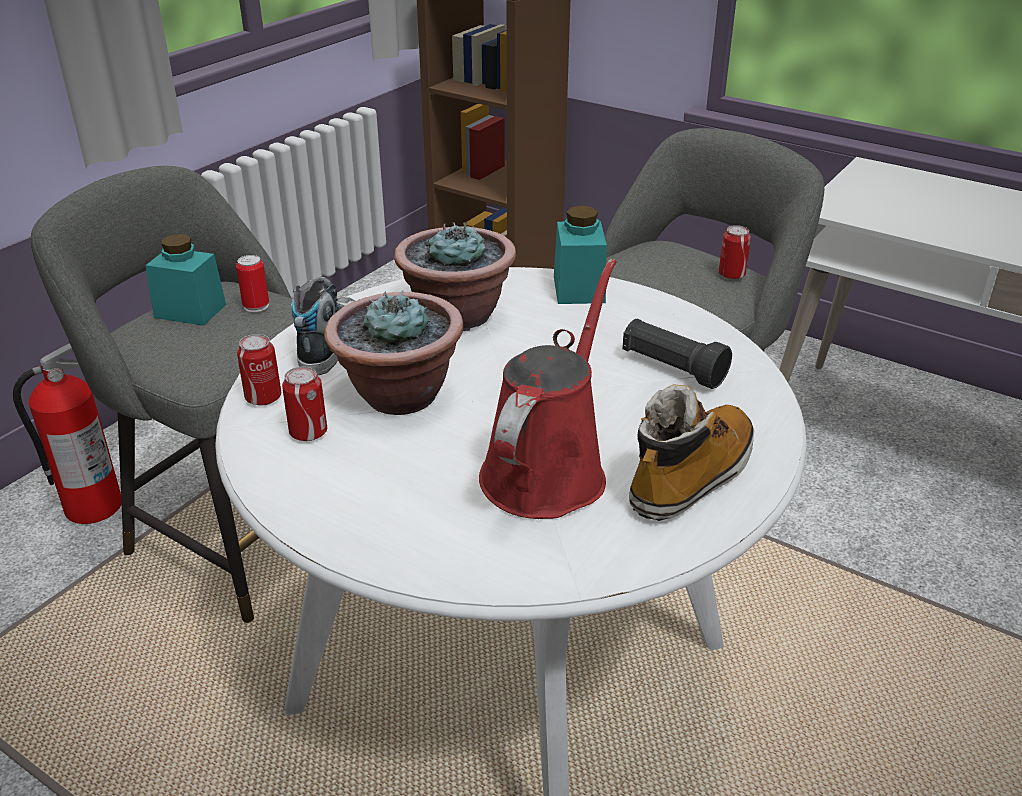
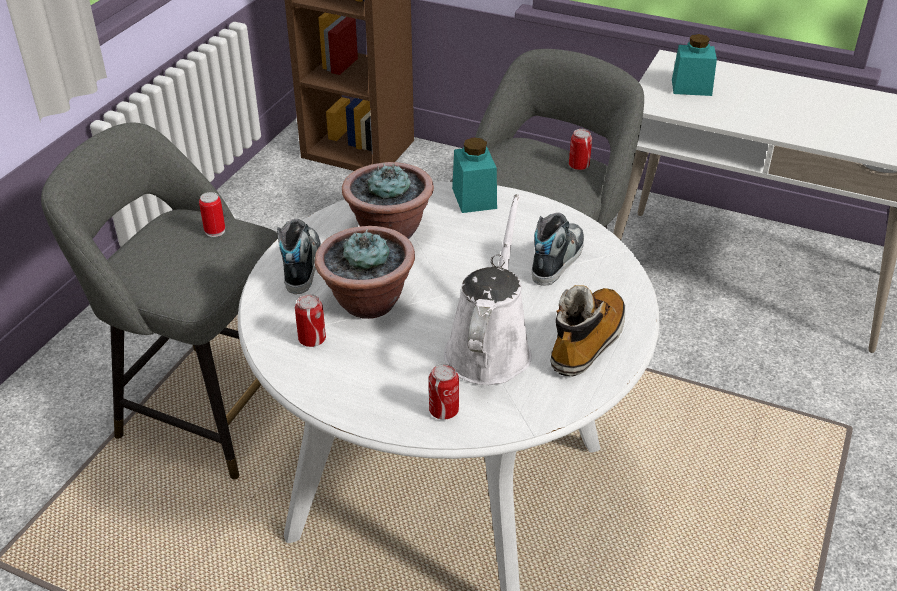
camera: 10 degrees left, 5 degrees up
(92, 506) = (73, 402): fire extinguisher -> none
(190, 311) = (163, 241): turquoise jar -> turquoise jar (691, 87)
(263, 398) = (268, 316): can -> can (443, 411)
(548, 469) = (489, 348): red watering can -> white watering can
(672, 368) = (557, 259): black flashlight -> shoe

